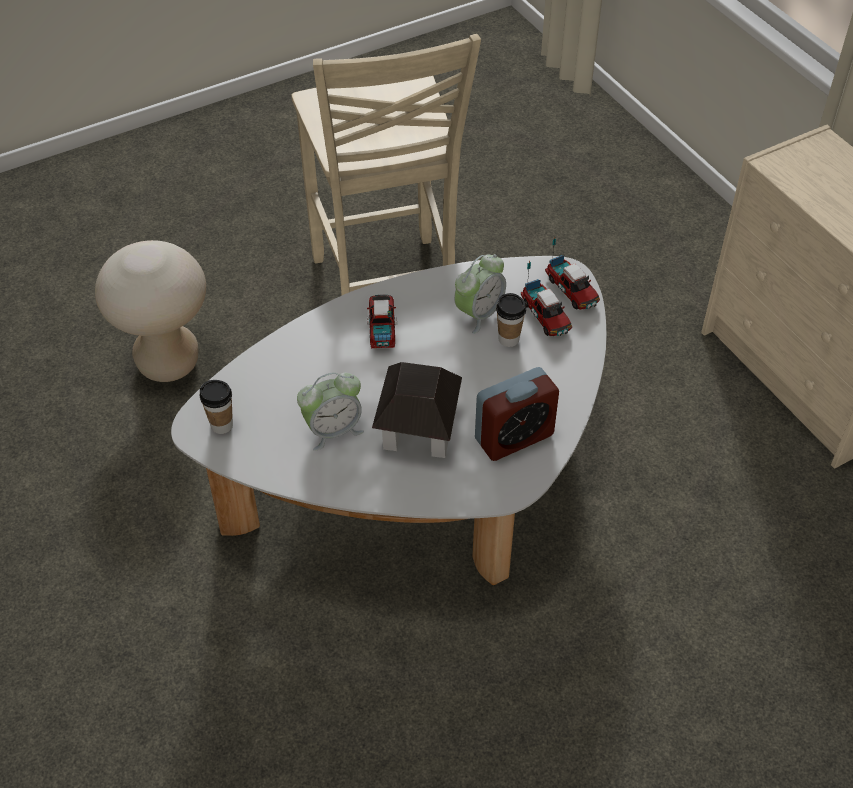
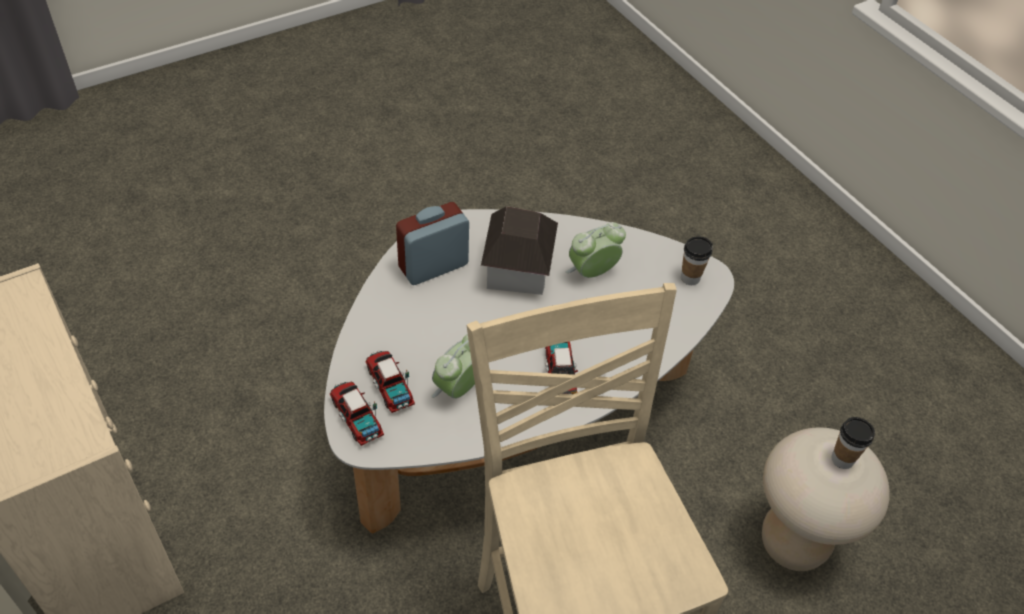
camera: 175 degrees right, 0 degrees up
(508, 339) = (430, 359): cup -> cup (842, 459)

